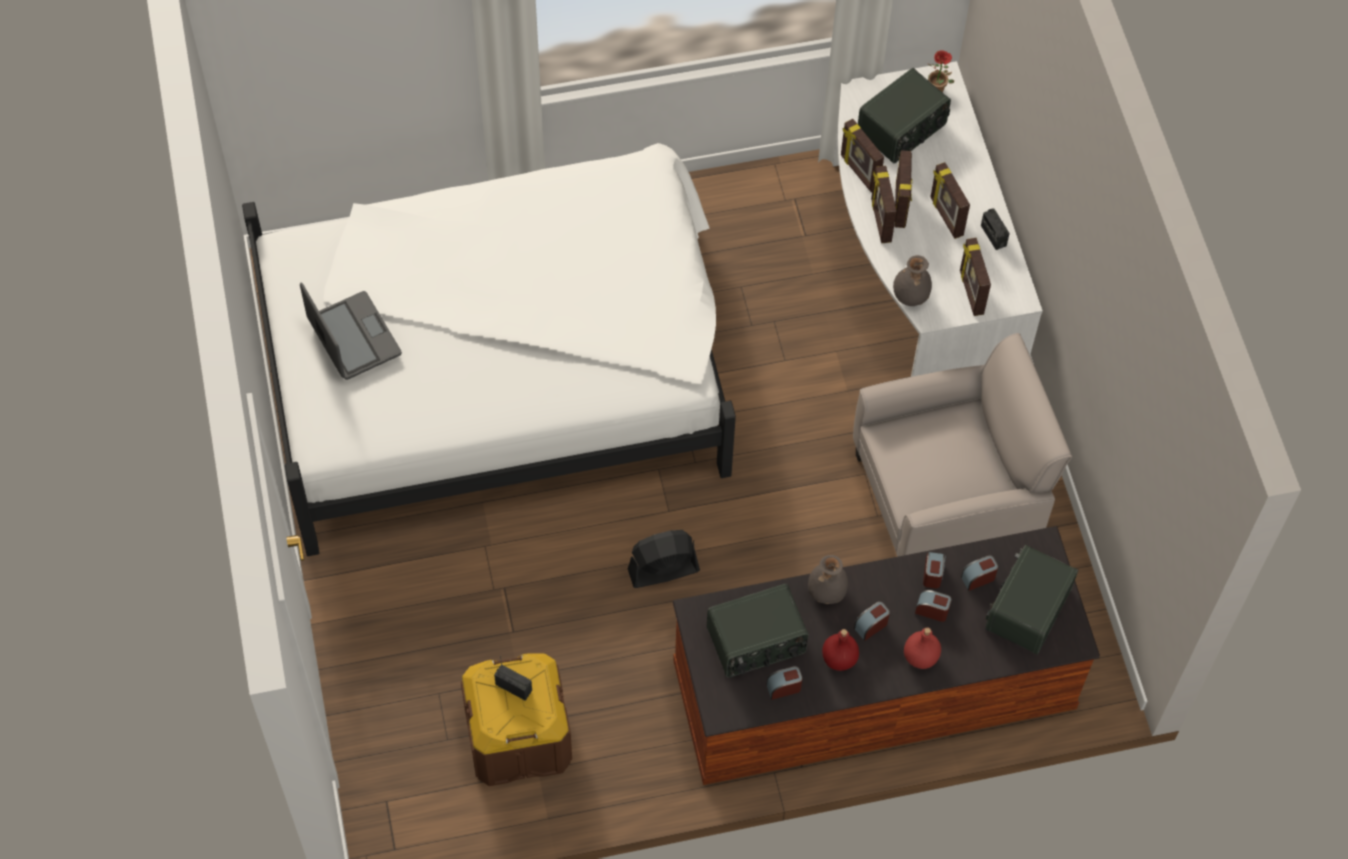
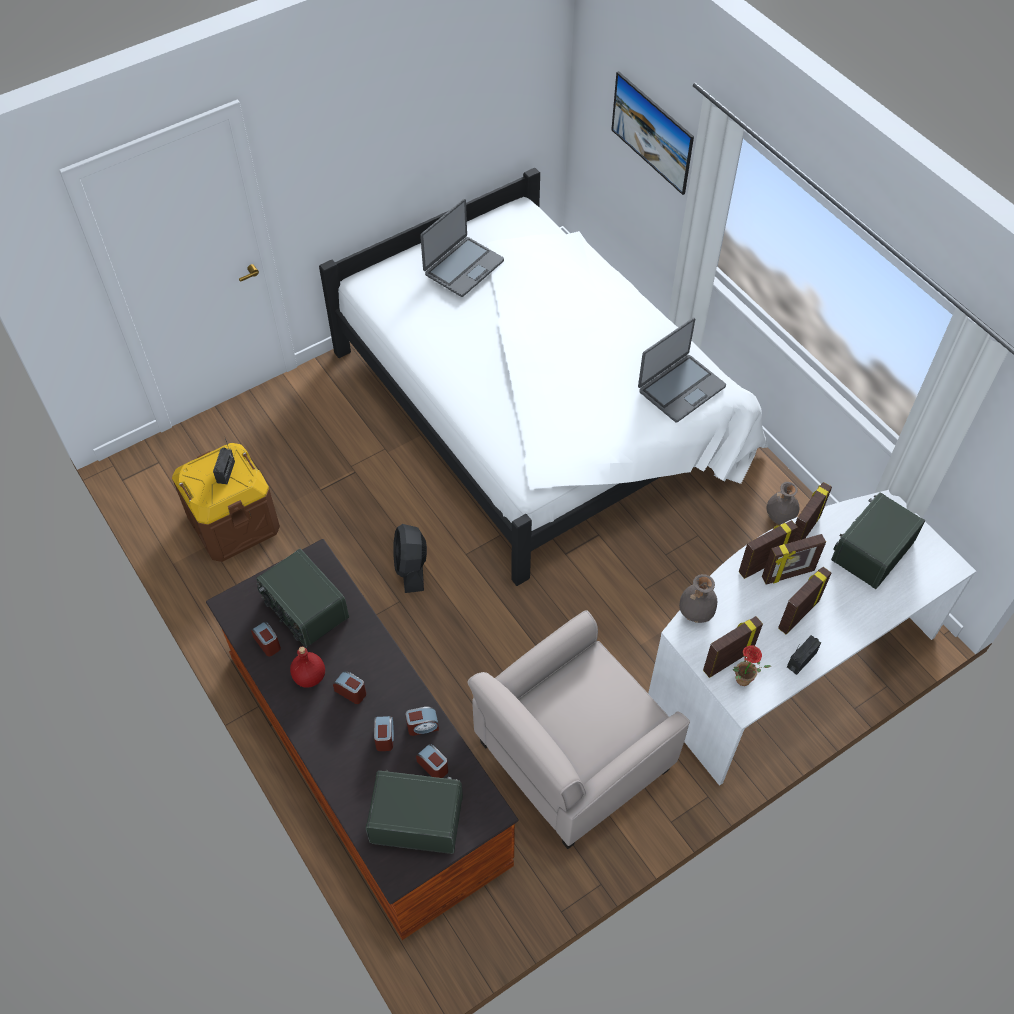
camera: 70 degrees right, 5 degrees down
(377, 64) = (650, 147): none -> picture
(634, 199) = (680, 388): none -> laptop
(663, 570) = (411, 568): black fan -> black fan turned 150 degrees counterclockwise
(826, 591) = (372, 646): grey vase -> grey vase (780, 516)
(902, 129) = (871, 551): radio -> radio turned 105 degrees clockwise
(921, 657) = (333, 742): red bottle -> none
(938, 91) = (932, 566): potted plant -> potted plant (742, 682)
(946, 498) = (571, 758): beige armchair -> beige armchair turned 90 degrees clockwise

